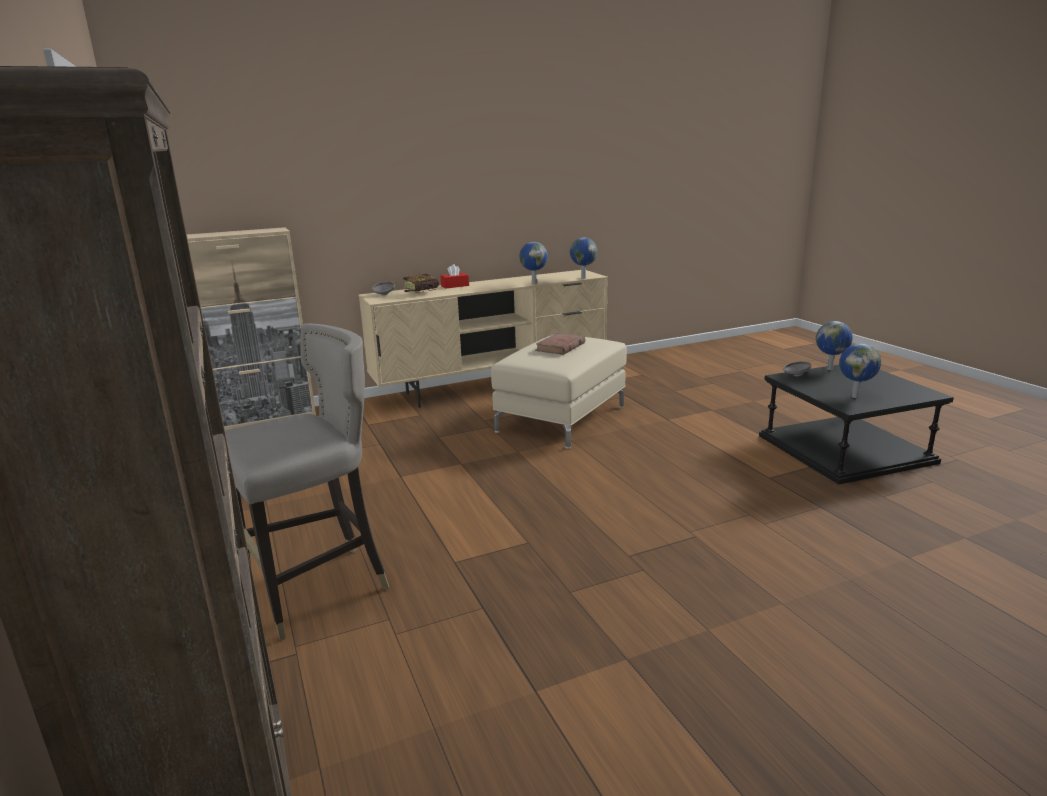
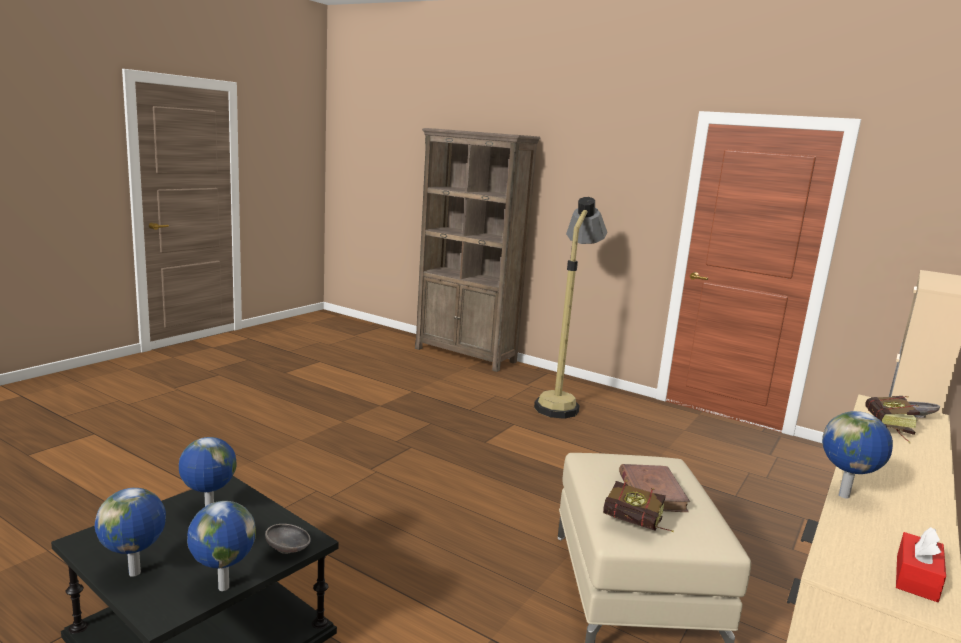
camera: 145 degrees right, 5 degrees down
(319, 588) = (561, 402): grey stool -> floor lamp
(455, 286) = (923, 461): red tissue box -> red tissue box (916, 578)
(583, 278) = (825, 549): globe -> globe (136, 573)
(595, 340) = (638, 526): none -> book

